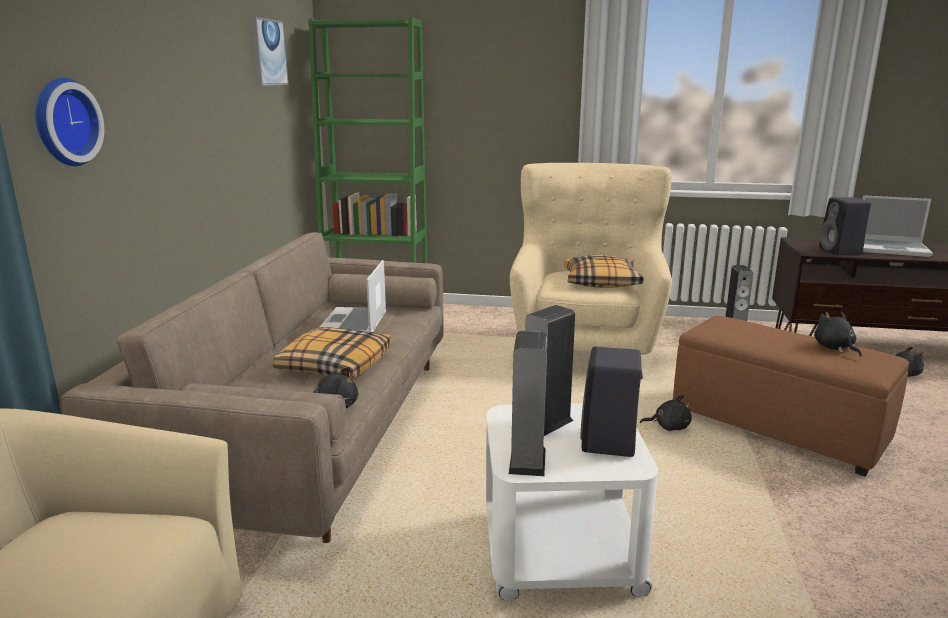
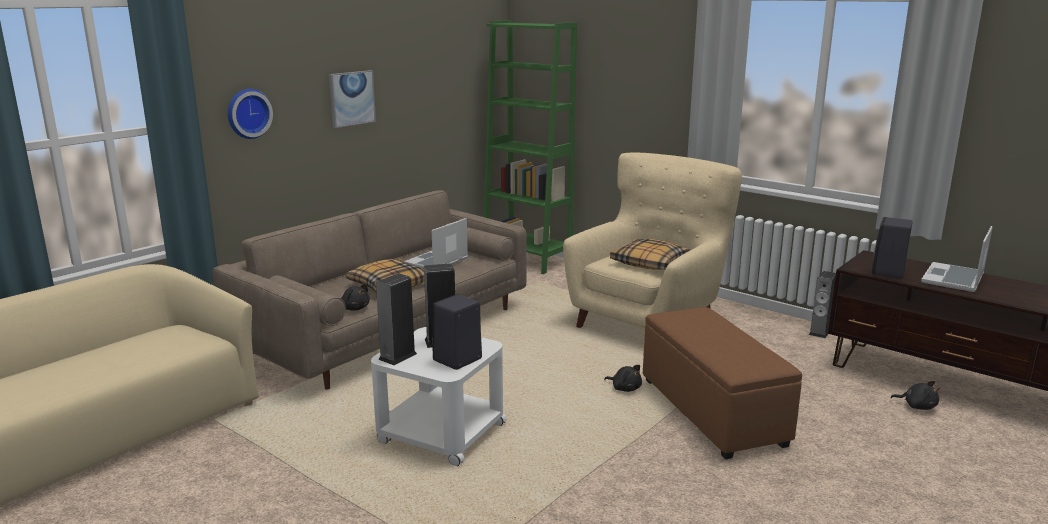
camera: 30 degrees right, 0 degrees up
(268, 52) = (444, 51): picture -> picture (351, 98)
(834, 348) = (747, 349): black plush toy -> none
(892, 249) = (954, 279): laptop -> laptop turned 75 degrees clockwise

